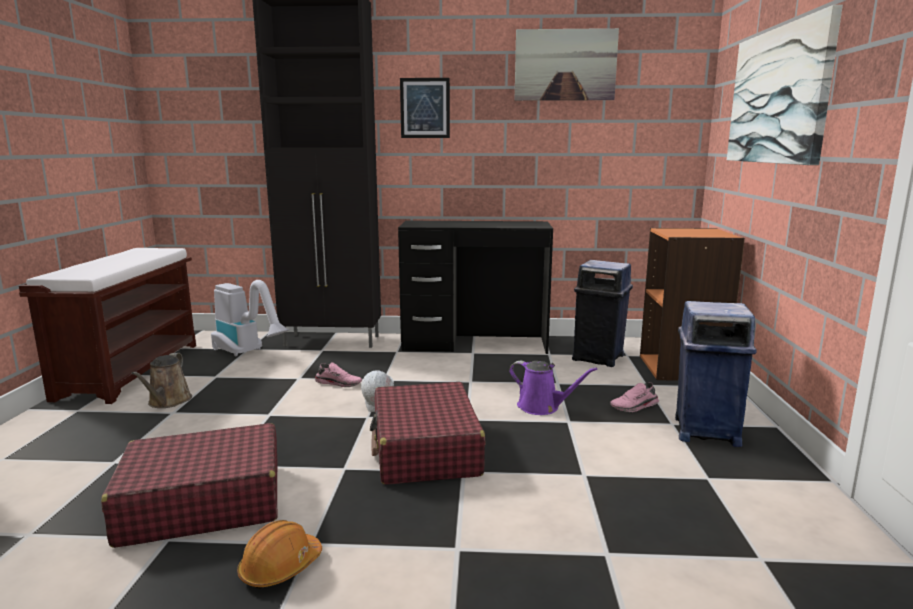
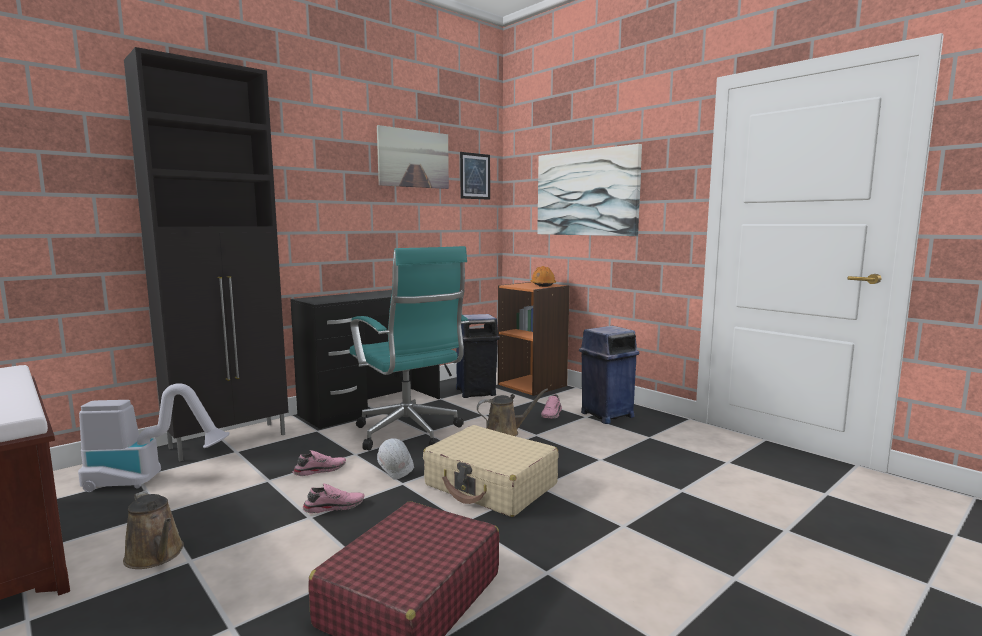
camera: 45 degrees left, 5 degrees down
(280, 567) = (560, 595): orange hard hat -> orange hard hat (542, 285)
(294, 414) = (334, 506): none -> pink shoe
(425, 108) = (302, 188): picture -> picture (475, 176)
(425, 449) = (491, 485): red suitcase -> beige suitcase
(455, 378) = (410, 434): none -> turquoise office chair
(542, 407) = (505, 432): purple watering can -> brown watering can

